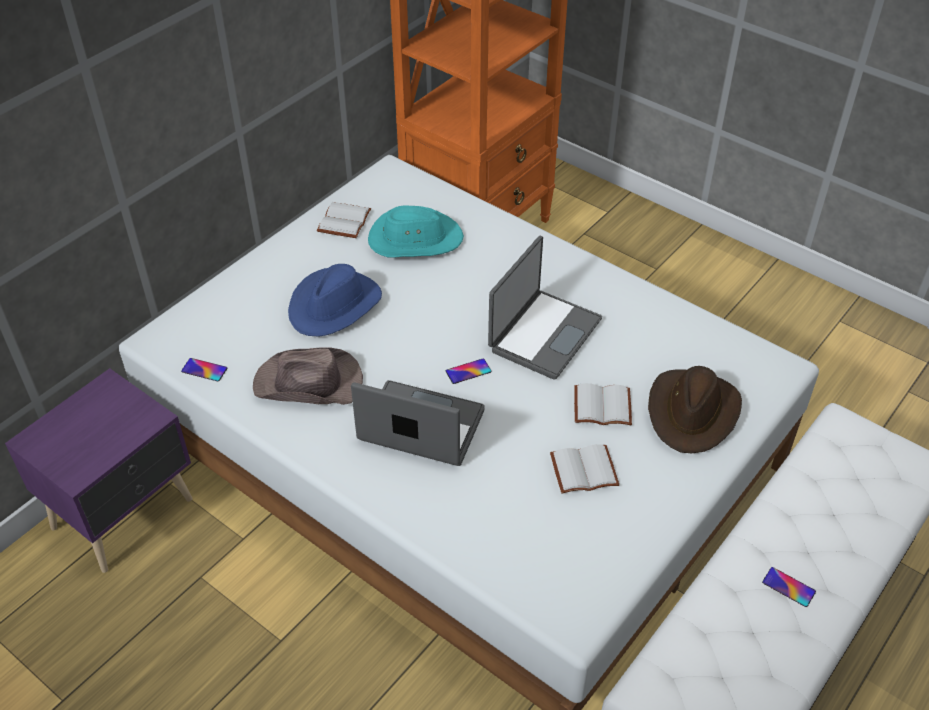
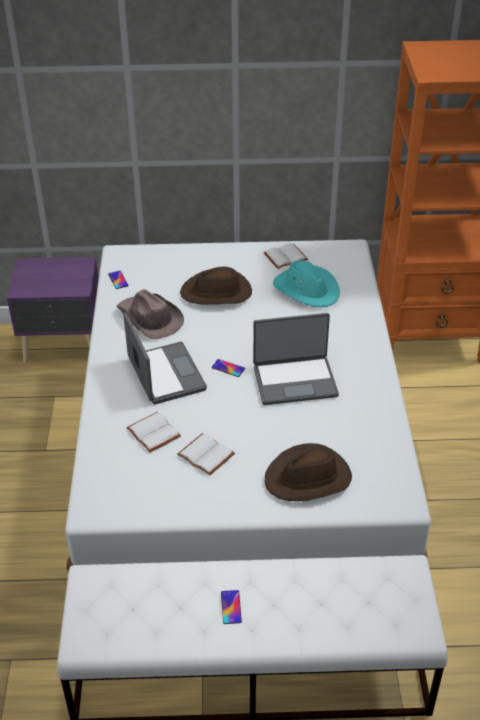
camera: 50 degrees right, 5 degrees down
(335, 305) = (217, 293): blue hat -> brown hat
(601, 408) = (264, 436): white book -> white book (152, 433)

